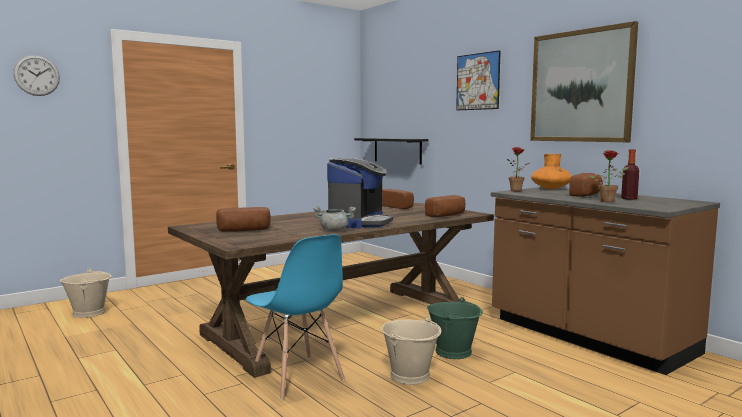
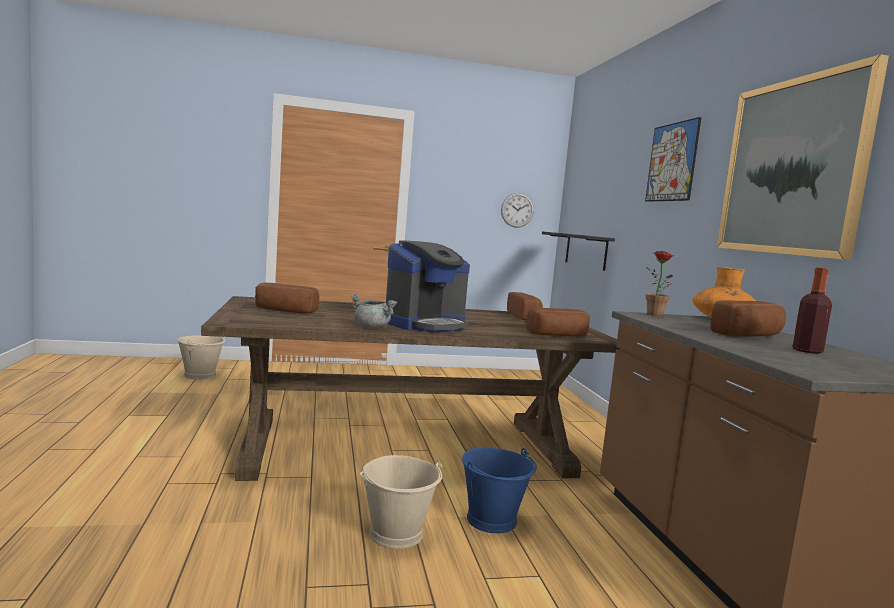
camera: 25 degrees right, 0 degrees up
(37, 75) = (198, 137): wall clock -> wall clock (517, 210)
(297, 377) = (274, 494): blue chair -> none
(454, 351) = (492, 520): green bucket -> blue bucket
(609, 201) = (754, 348): potted plant -> none

